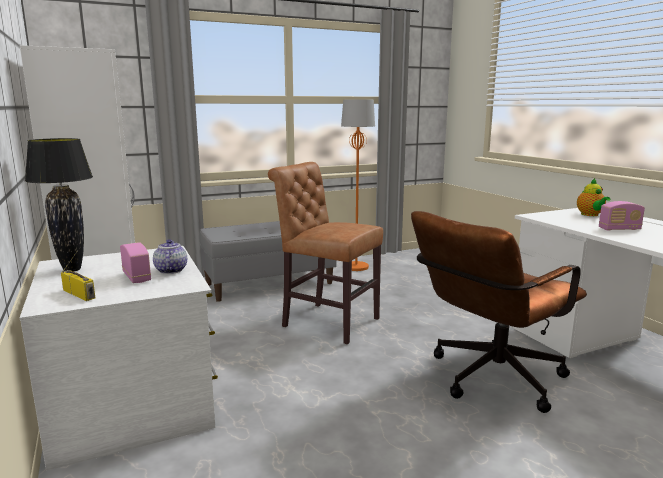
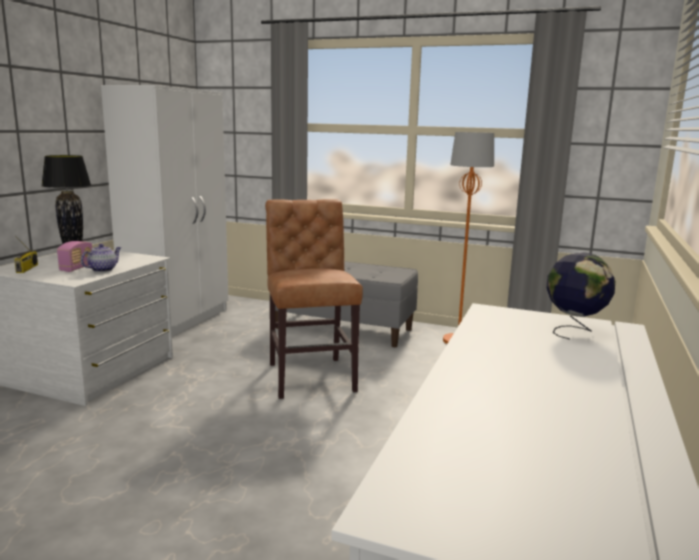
camera: 45 degrees right, 0 degrees up
(488, 380) = (311, 488): brown office chair -> none
(590, 215) = (574, 331): teapot -> globe
(619, 229) = (516, 353): radio -> none

